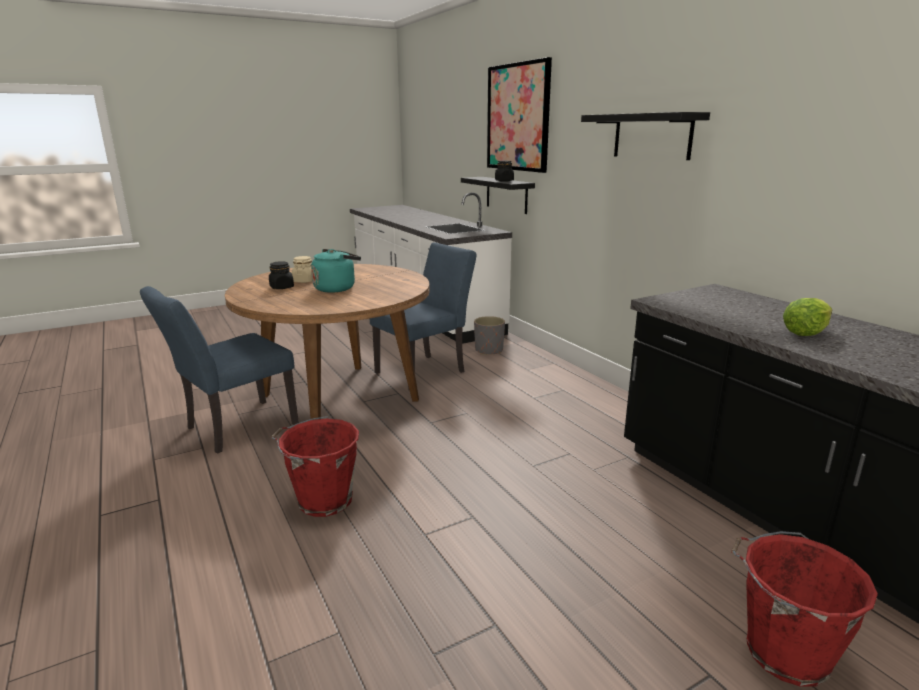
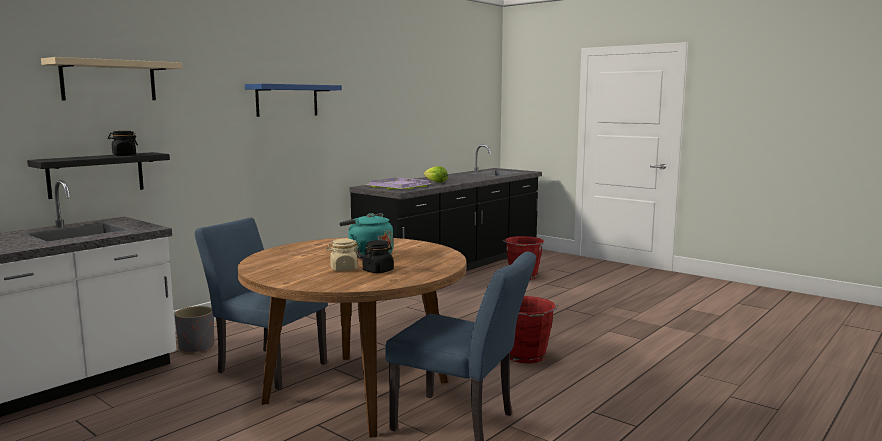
camera: 110 degrees left, 10 degrees down
(518, 117) = (109, 80): picture -> beige shelf
(652, 136) = (287, 100): black shelf -> blue shelf
(724, 305) = (400, 186): none -> purple tray

